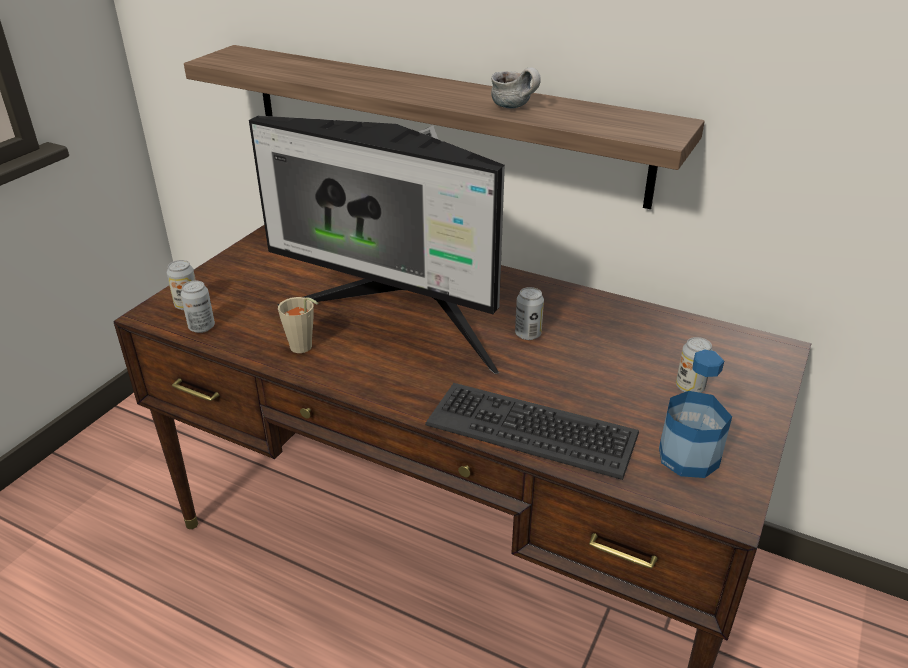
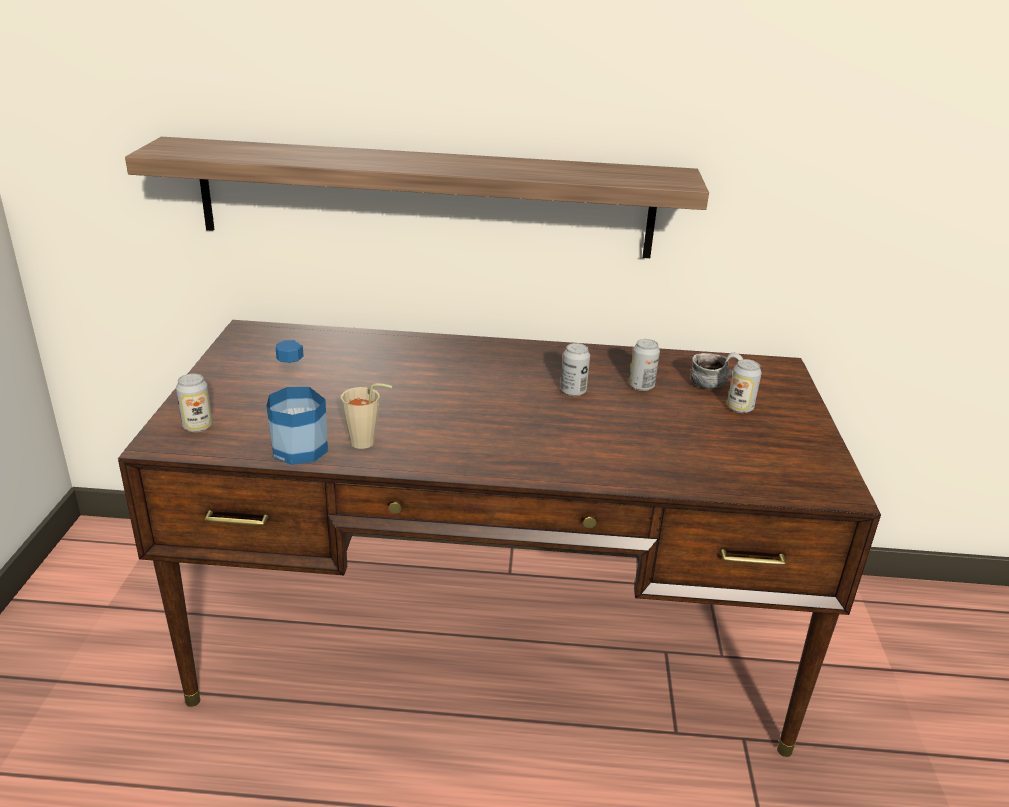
camera: 25 degrees left, 5 degrees down
(202, 327) = (234, 444): can -> can (641, 386)
(399, 320) = (443, 401): monitor -> none
(516, 107) = (531, 170): mug -> mug (713, 385)
(532, 429) = (641, 467): keyboard -> none
(688, 457) = (781, 460): bottle -> bottle (299, 449)

